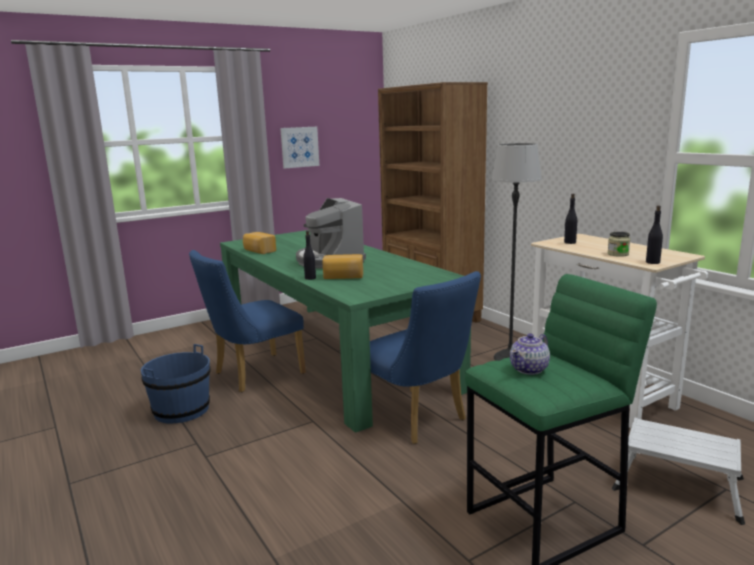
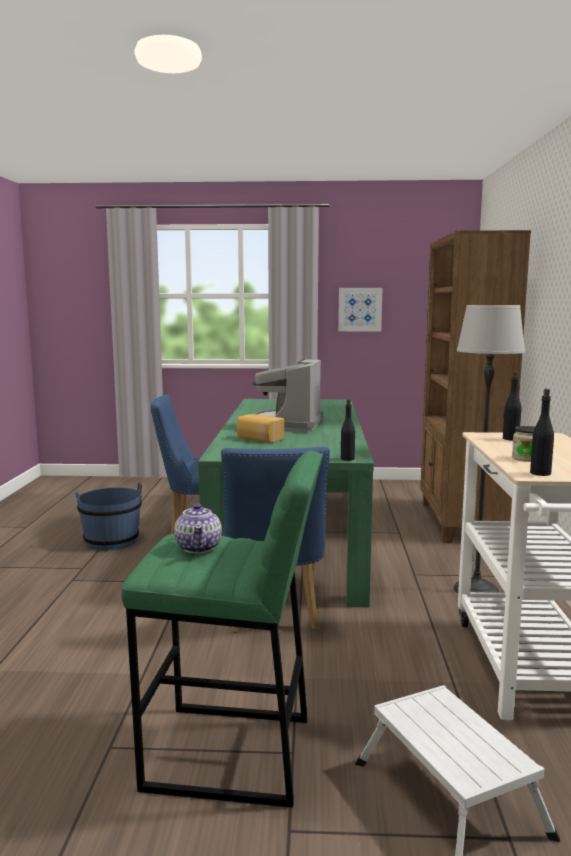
camera: 35 degrees right, 5 degrees down
(259, 251) = (253, 409): bread -> none
(310, 278) = (230, 435): black bottle -> black bottle (347, 459)
(529, 369) = (199, 547): teapot -> teapot turned 90 degrees counterclockwise

